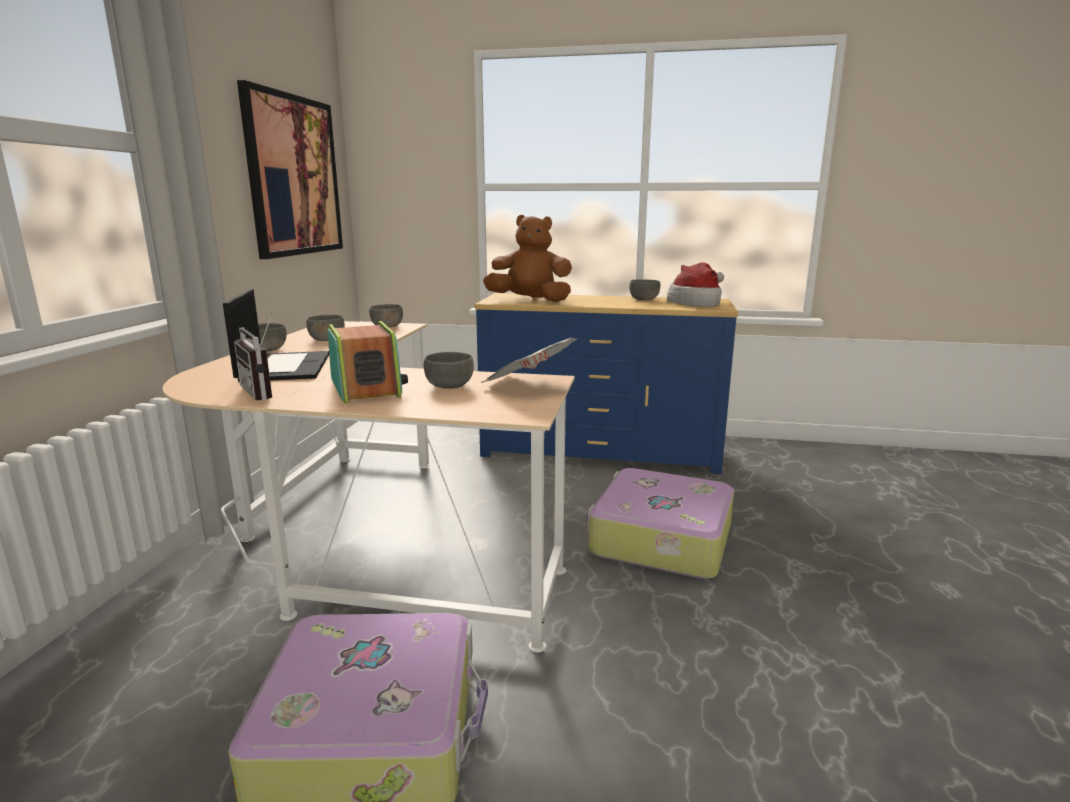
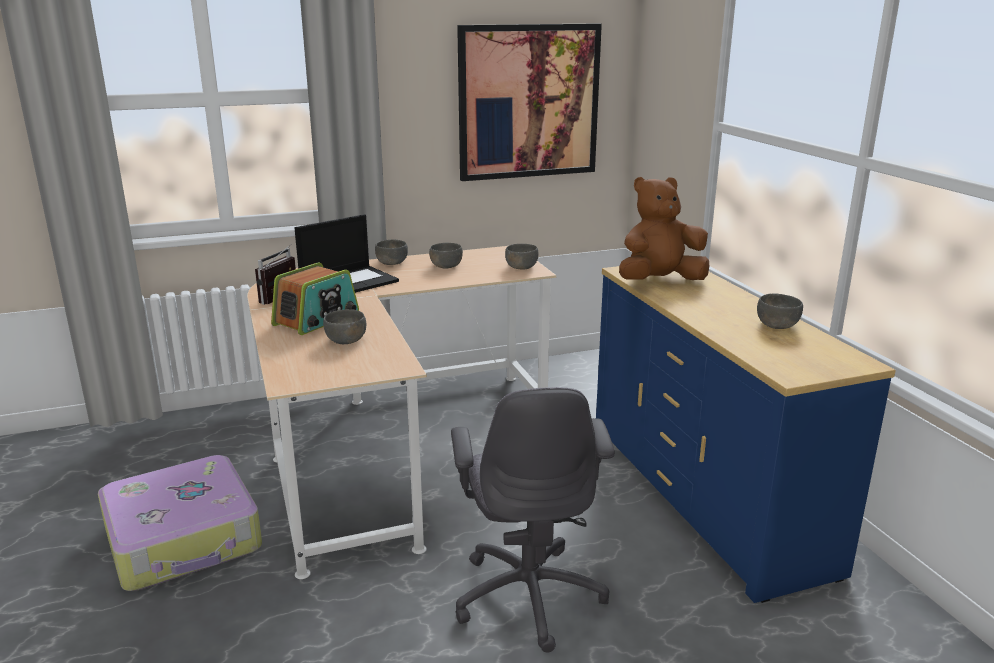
camera: 60 degrees right, 5 degrees up
(528, 386) = (371, 365): newspaper -> none
(530, 300) = (659, 281): brown plush toy -> brown plush toy turned 90 degrees counterclockwise
(659, 539) = (529, 594): suitcase -> grey office chair
(697, 302) = (811, 356): hat -> none

